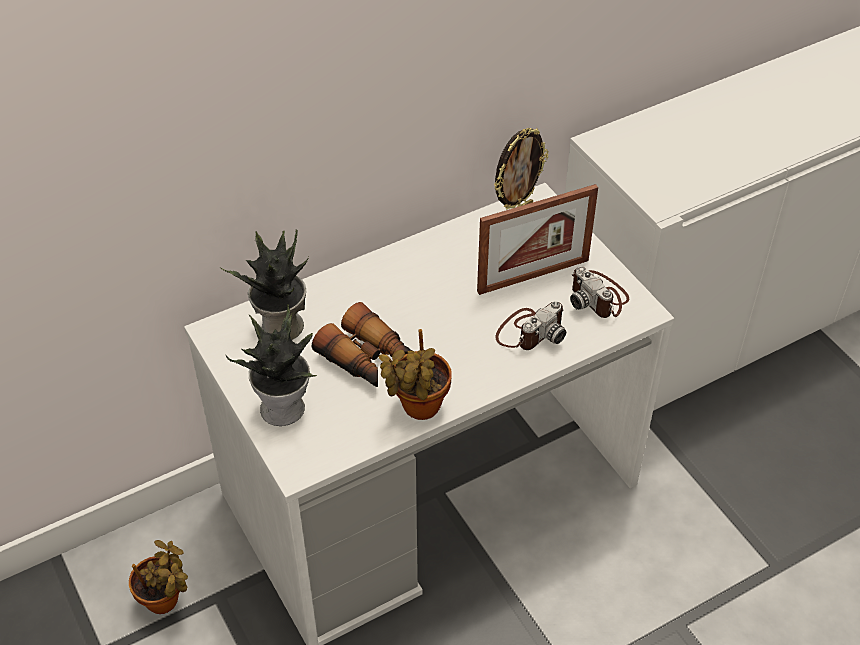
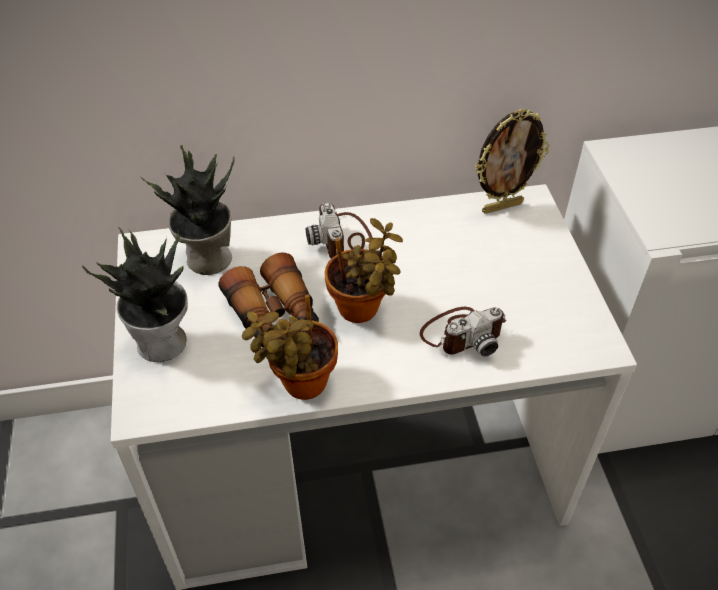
camera: 20 degrees right, 0 degrees up
(166, 601) = (75, 493): potted plant -> potted plant (362, 310)
(533, 276) = (491, 275): picture frame -> none
(598, 297) = (556, 317): camera -> camera (343, 240)

